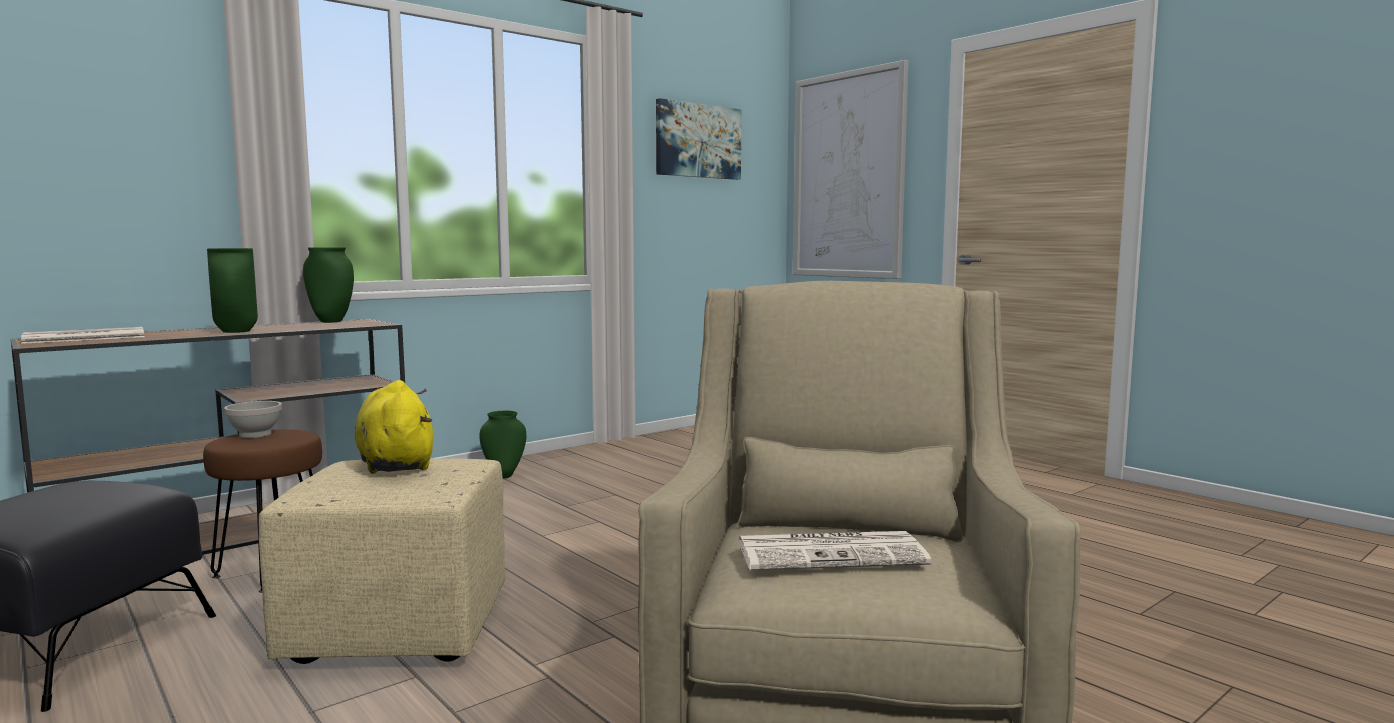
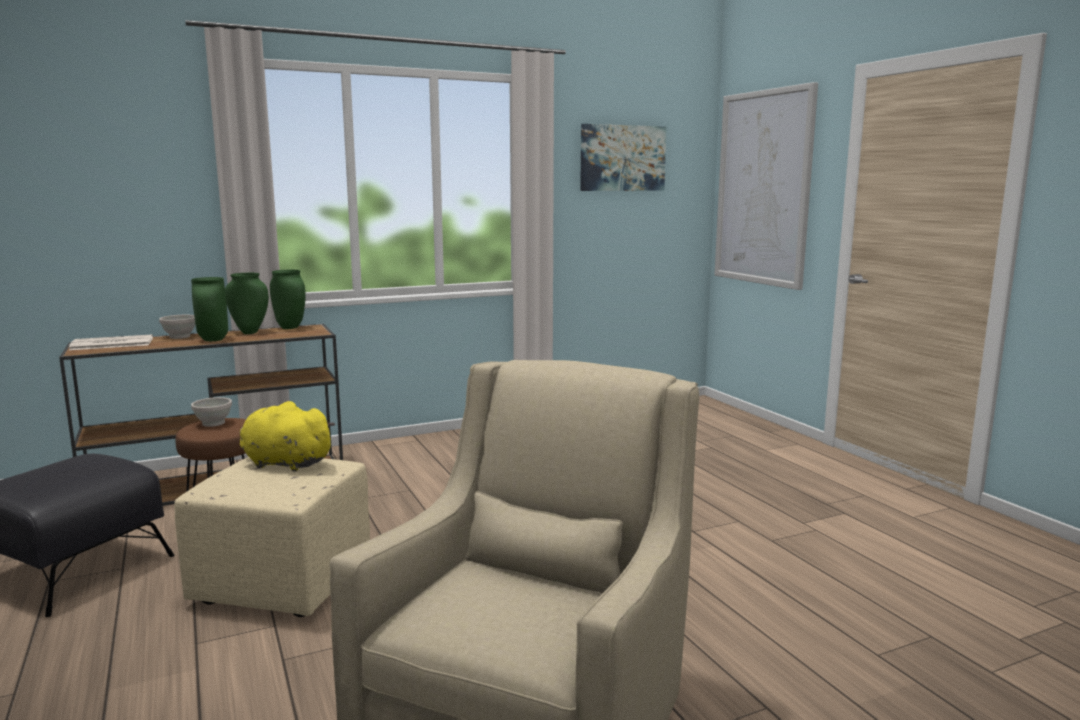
camera: 15 degrees right, 5 degrees up
(182, 331) = (180, 337): none -> white bowl
(395, 464) = (284, 463): yellow plush toy -> yellow plush toy turned 60 degrees counterclockwise
(504, 476) = (429, 449): green vase -> green vase (249, 332)
(832, 553) = (492, 602): newspaper -> none

